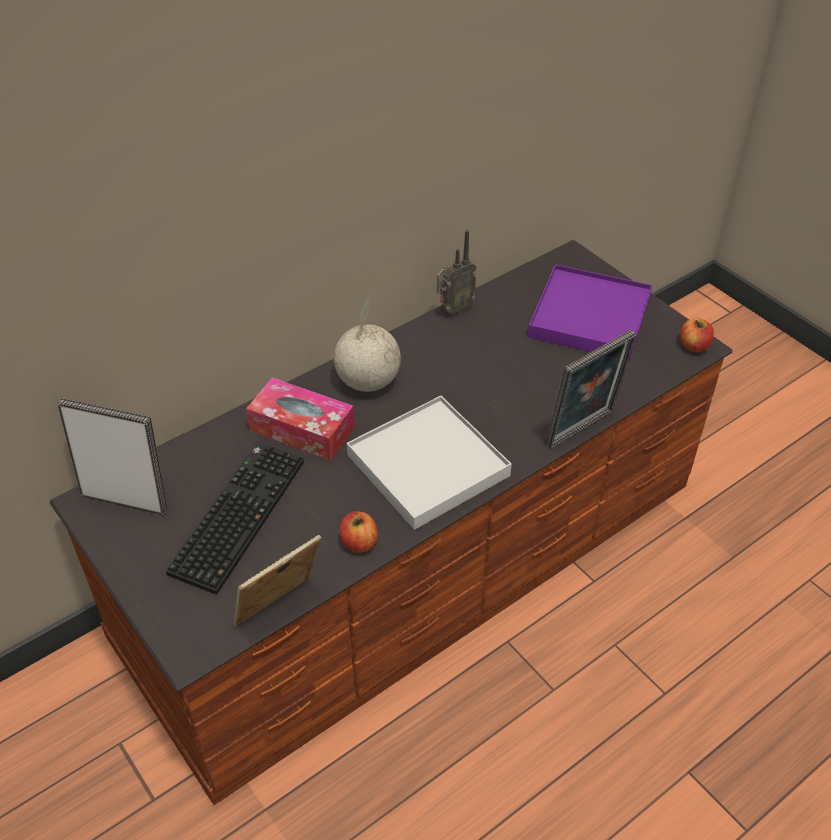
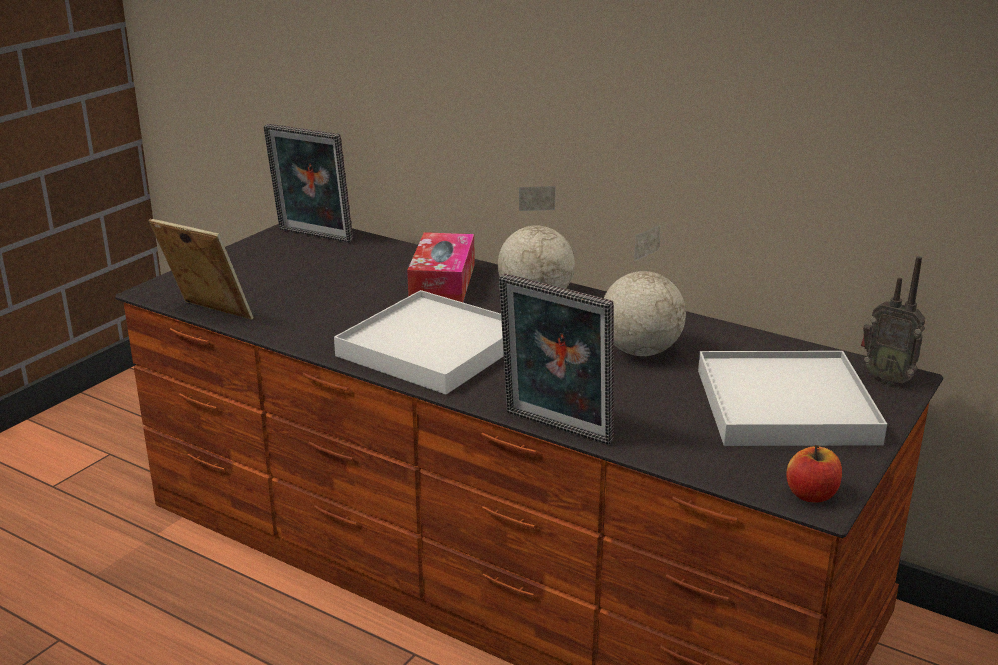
camera: 70 degrees right, 20 degrees down
(127, 498) = (312, 236): picture frame -> picture frame turned 120 degrees clockwise
(237, 514) = (316, 278): keyboard -> none
(359, 543) = (305, 333): apple -> none
(453, 309) = (700, 322): radio -> radio (886, 378)
(486, 355) = (639, 351): none -> globe
(589, 317) = (784, 406): purple tray -> white tray

